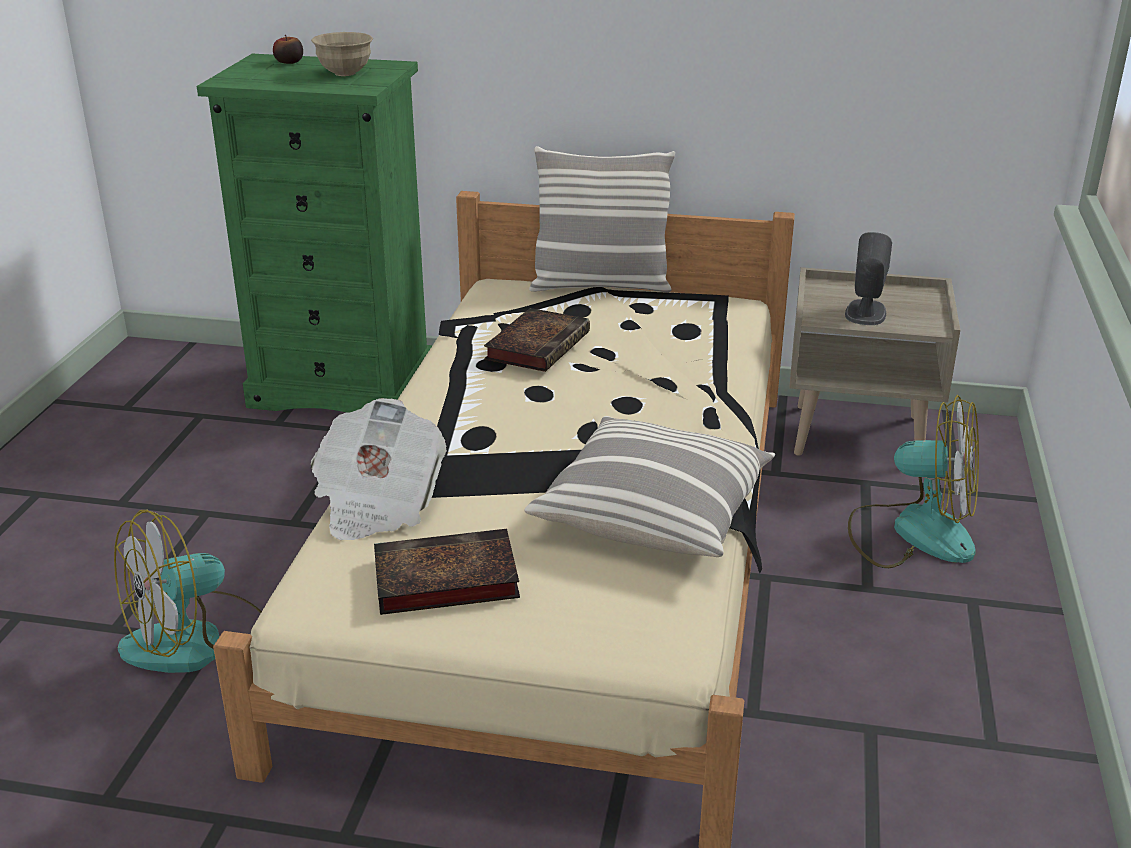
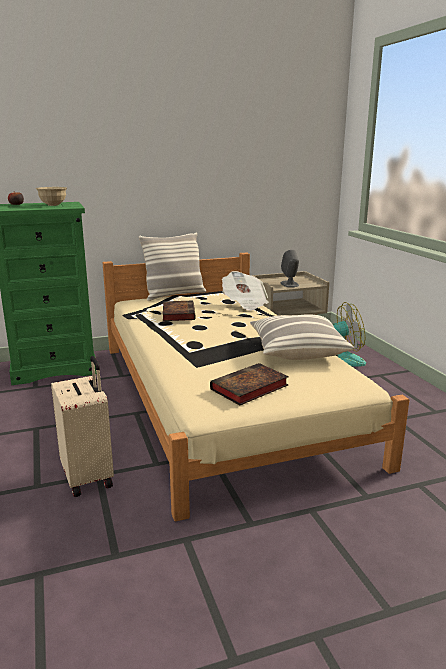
camera: 30 degrees left, 10 degrees down
(196, 640) = (89, 477): fan -> beige suitcase
(377, 502) = (182, 372): newspaper -> newspaper (244, 303)

